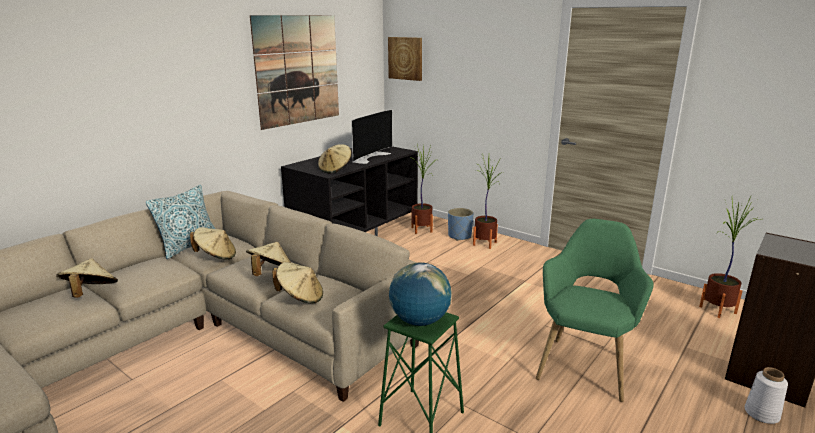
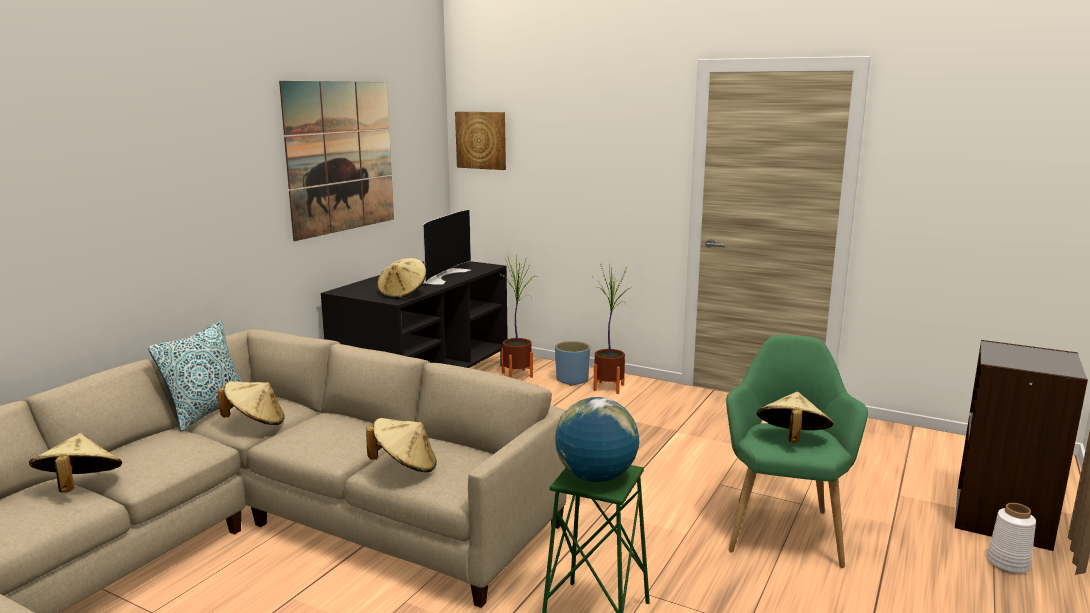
camera: 10 degrees left, 5 degrees down
(271, 274) = (350, 439): beige hat -> beige hat (791, 439)
(717, 310) = (922, 447): potted plant -> none

